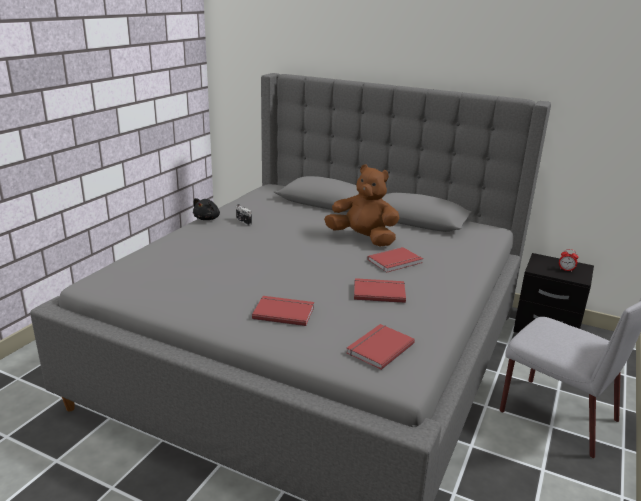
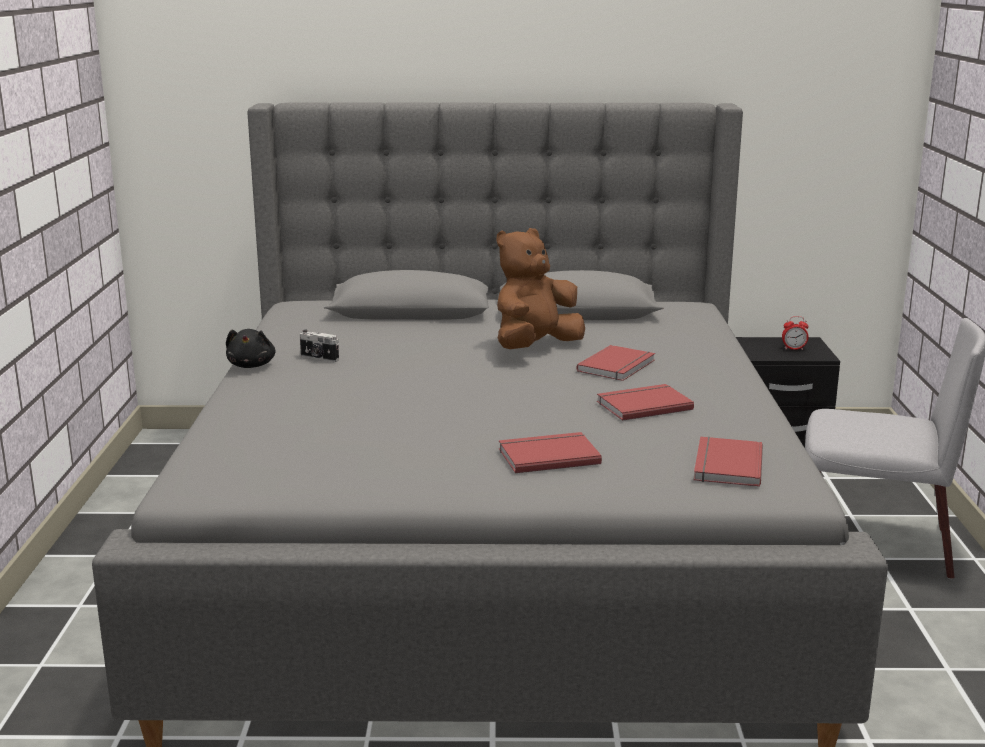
camera: 25 degrees left, 5 degrees down
(363, 238) = (535, 347): brown plush toy -> brown plush toy turned 45 degrees counterclockwise

